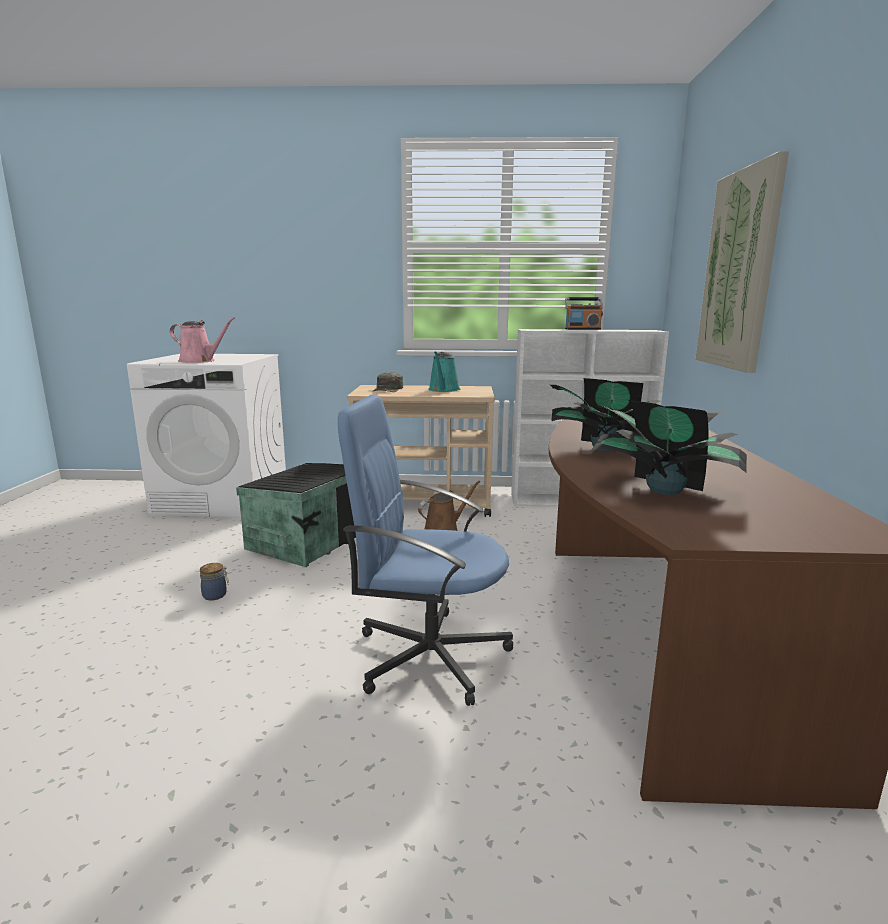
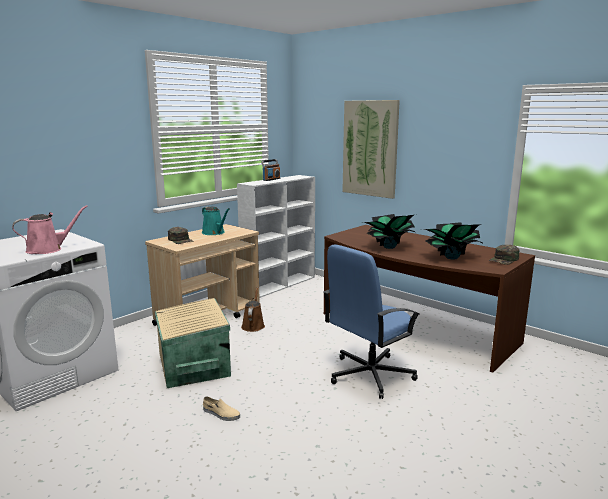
camera: 50 degrees left, 0 degrees up
(216, 595) = (221, 414): jar -> beige shoe
(305, 540) = (192, 365): black storage box -> beige storage box
(788, 530) = (504, 260): none -> green cap

